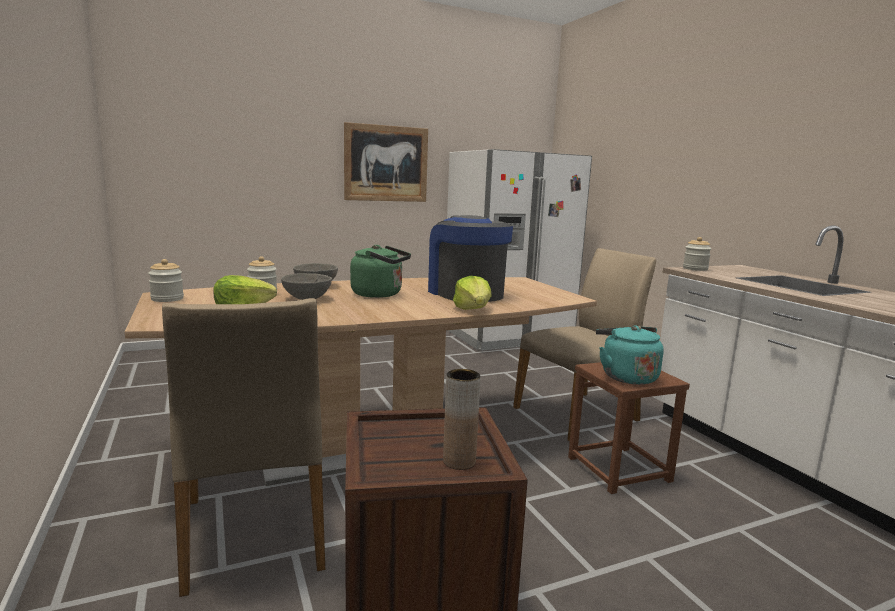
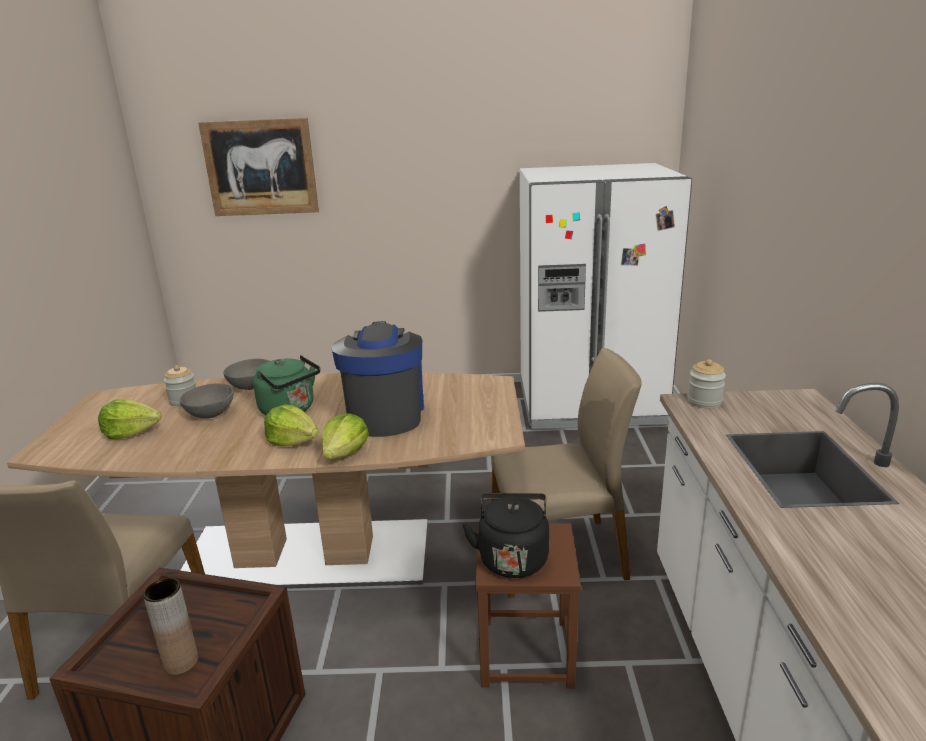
camera: 25 degrees right, 10 degrees up
(167, 299) = (96, 406): jar -> none
(386, 163) = (437, 190): picture -> picture (260, 168)
(416, 307) = (293, 441): none -> lettuce
(626, 376) = (512, 557): turquoise kettle -> black kettle

